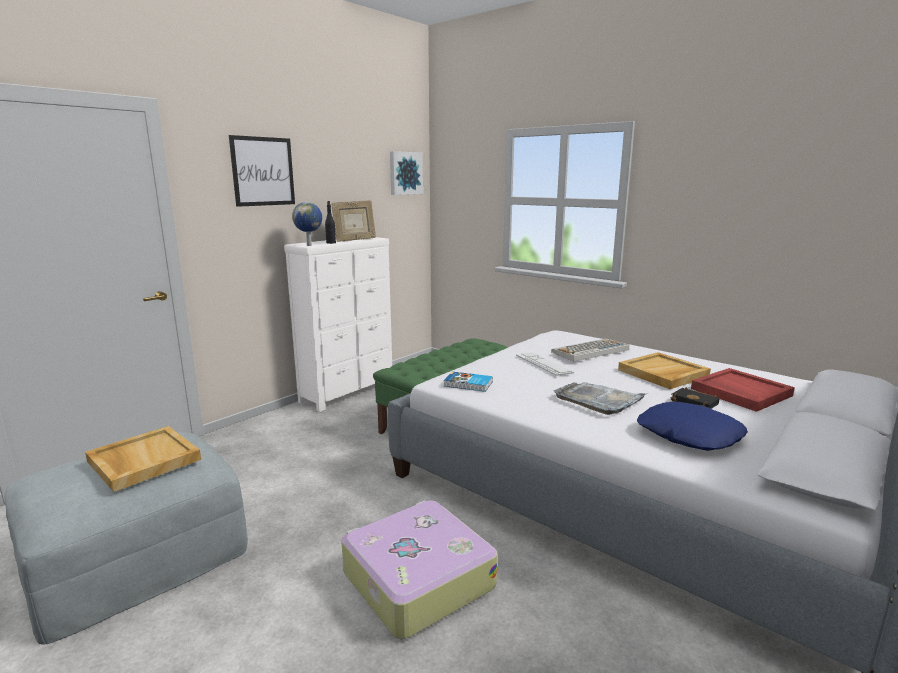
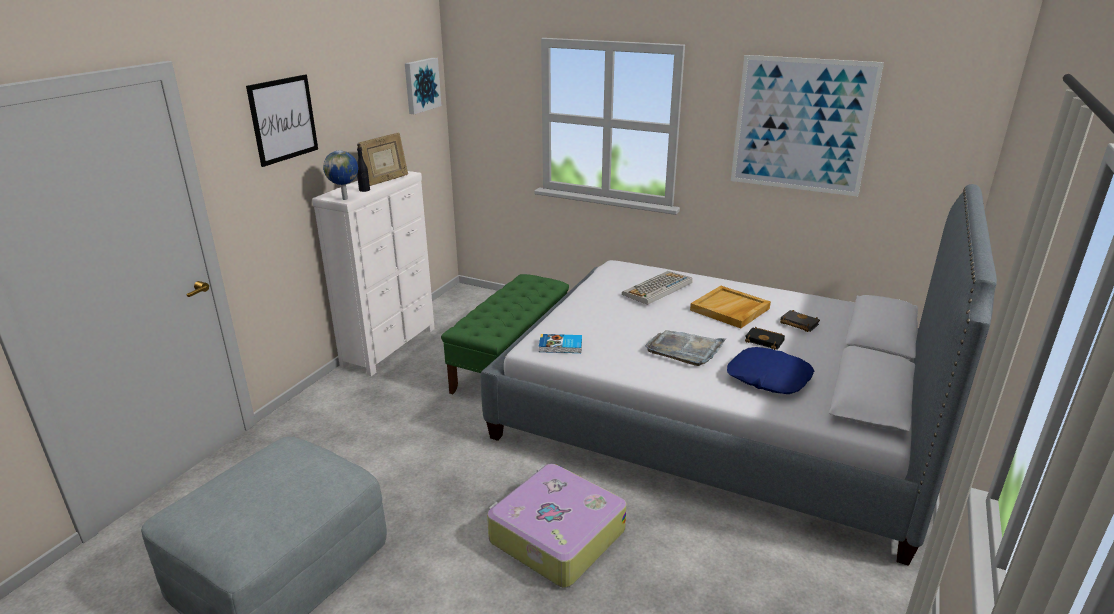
camera: 15 degrees left, 10 degrees up
(143, 460) = (281, 479): beige tray -> none
(543, 364) = (620, 311): keyboard -> none
(740, 392) = (797, 324): red tray -> black book
(755, 192) = (801, 125): none -> picture

